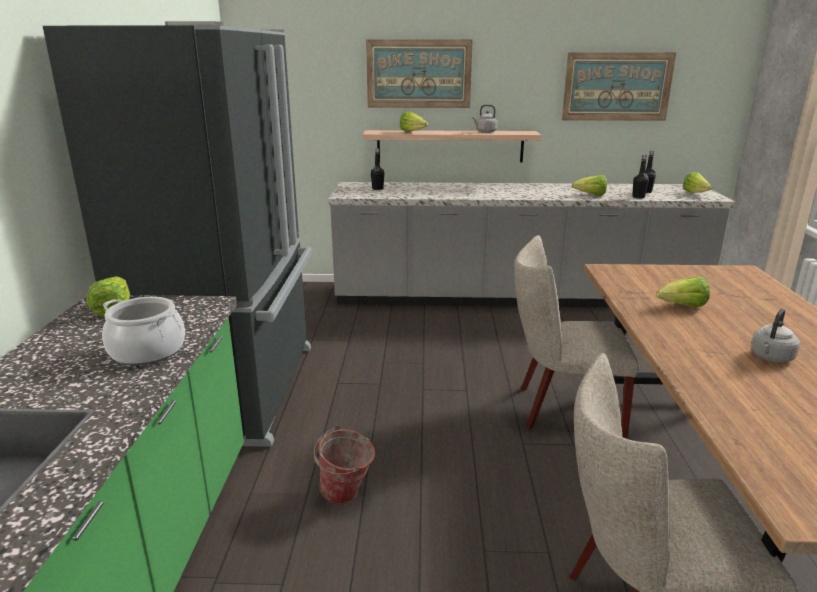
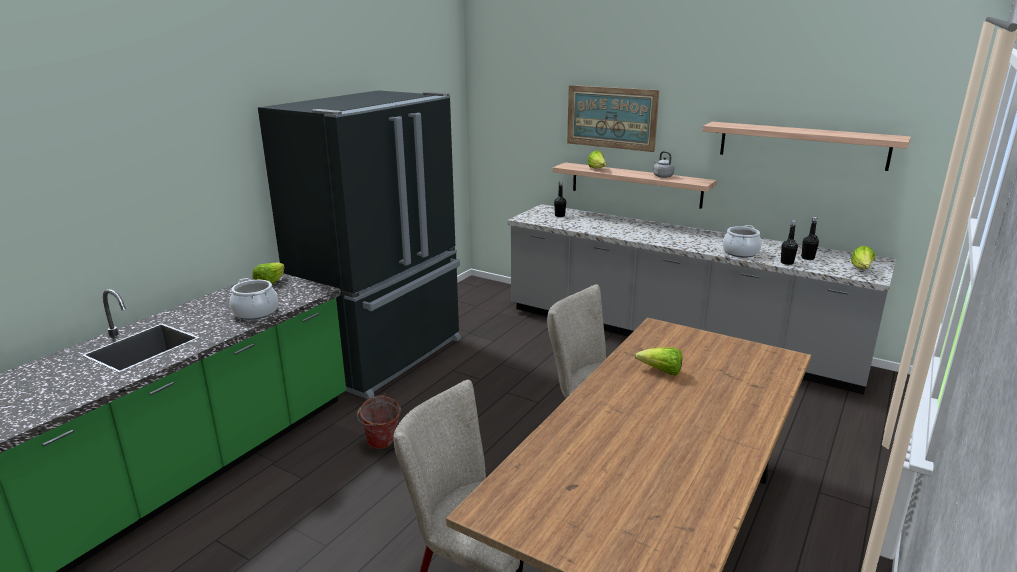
camera: 30 degrees right, 0 degrees up
(591, 195) = (740, 252): lettuce -> cooking pot
(617, 87) = (802, 145): picture -> shelf
(770, 358) = (654, 427): grey kettle -> none

